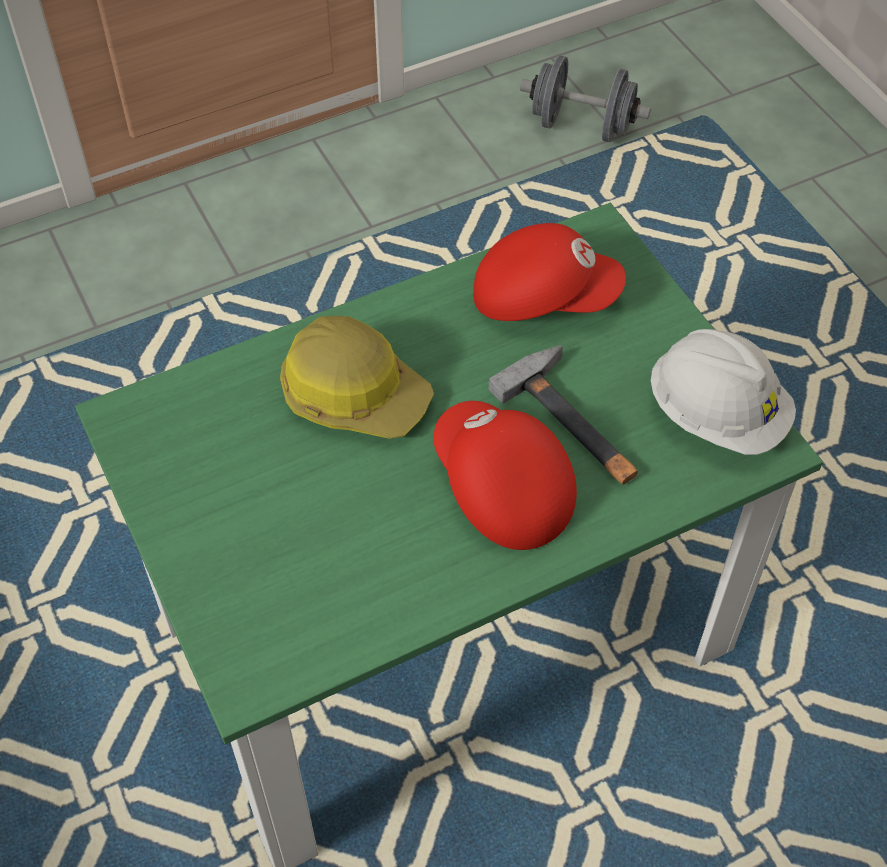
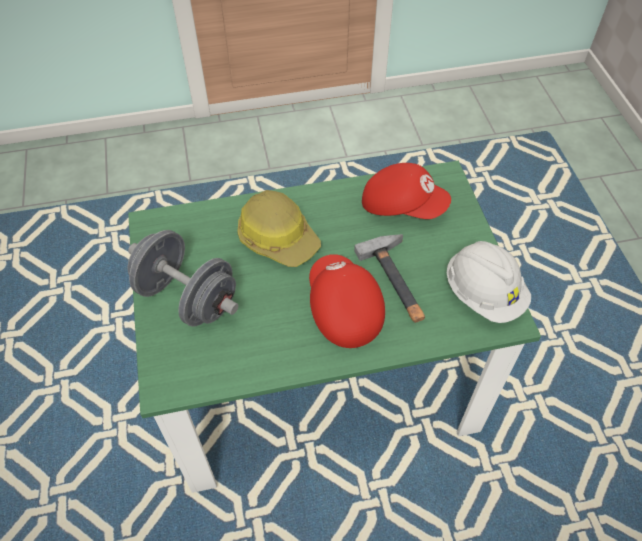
camera: 15 degrees right, 0 degrees up
(582, 126) = (476, 124): grey dumbbell -> grey dumbbell (187, 297)

